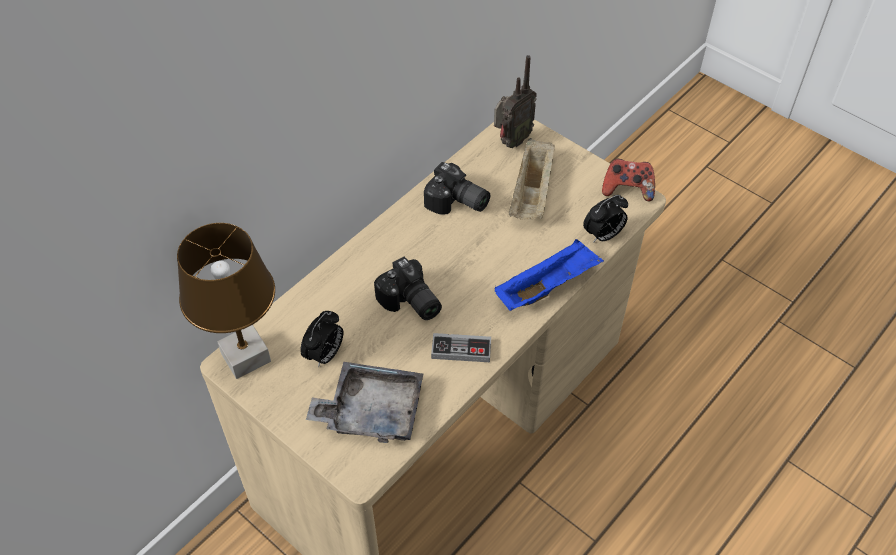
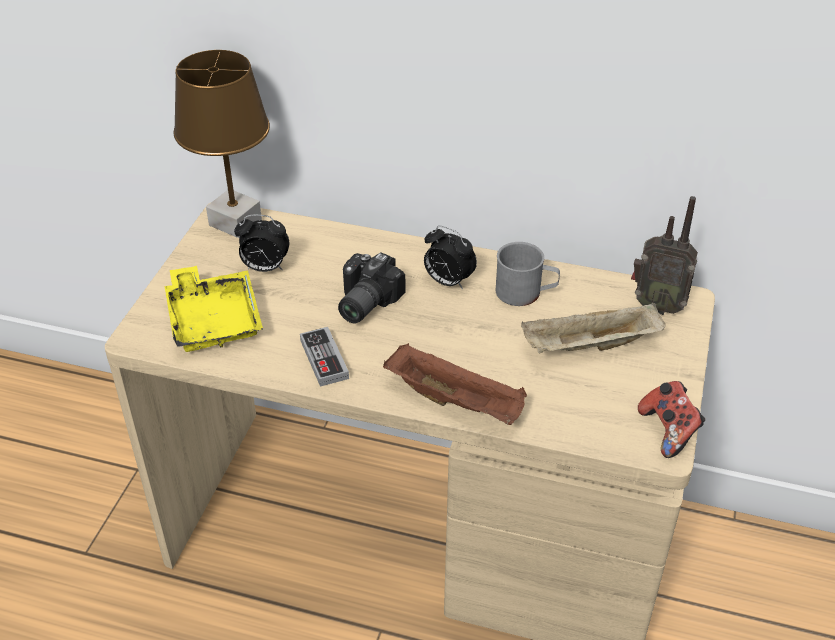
camera: 65 degrees right, 10 degrees down
(371, 411) = (213, 320): grey tray -> yellow tray
(457, 203) = (525, 293): camera -> grey mug
(547, 286) = (456, 401): blue tray -> brown tray
(603, 235) = (572, 429): alarm clock -> alarm clock (447, 282)

